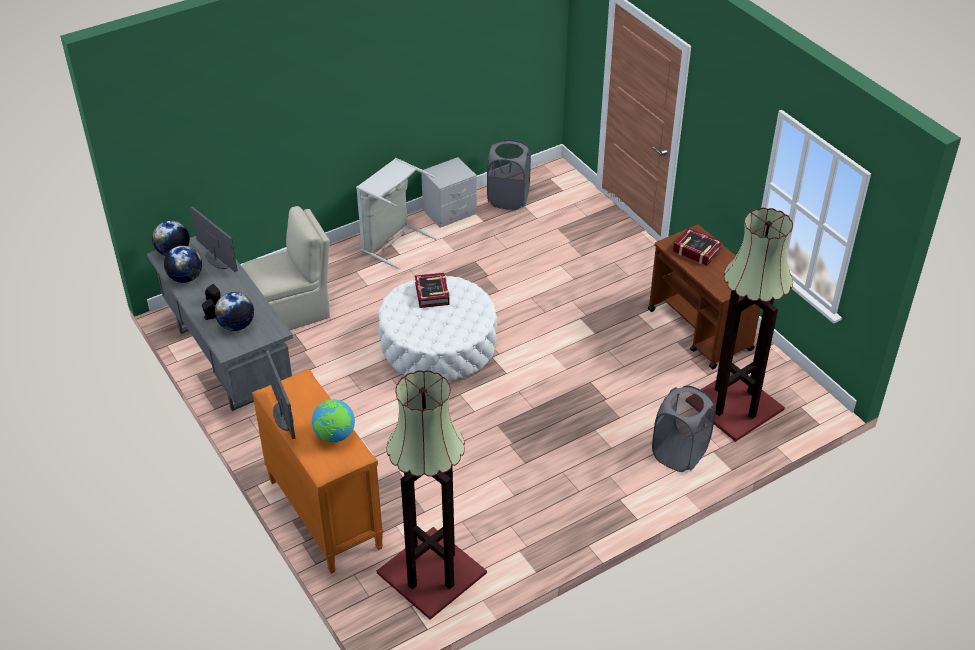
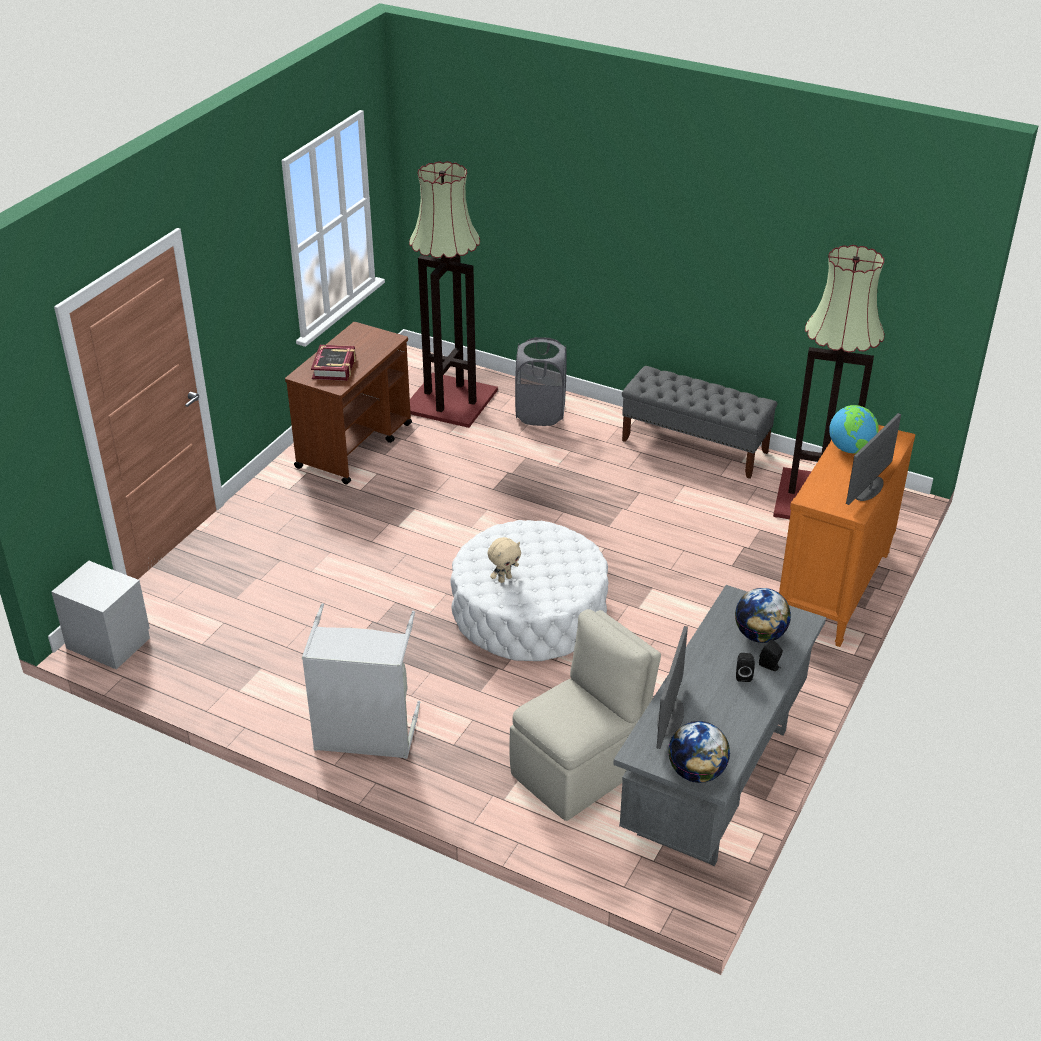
camera: 120 degrees left, 5 degrees down
(186, 278) = (730, 729): globe -> none
(291, 311) = (580, 769): beige chair -> beige chair turned 105 degrees clockwise
(432, 294) = (504, 579): book -> beige plush toy
(449, 212) = (260, 709): grey nightstand -> grey nightstand (108, 643)
(508, 198) = (193, 664): grey laundry basket -> none
(563, 532) = (695, 446): none -> grey bench

